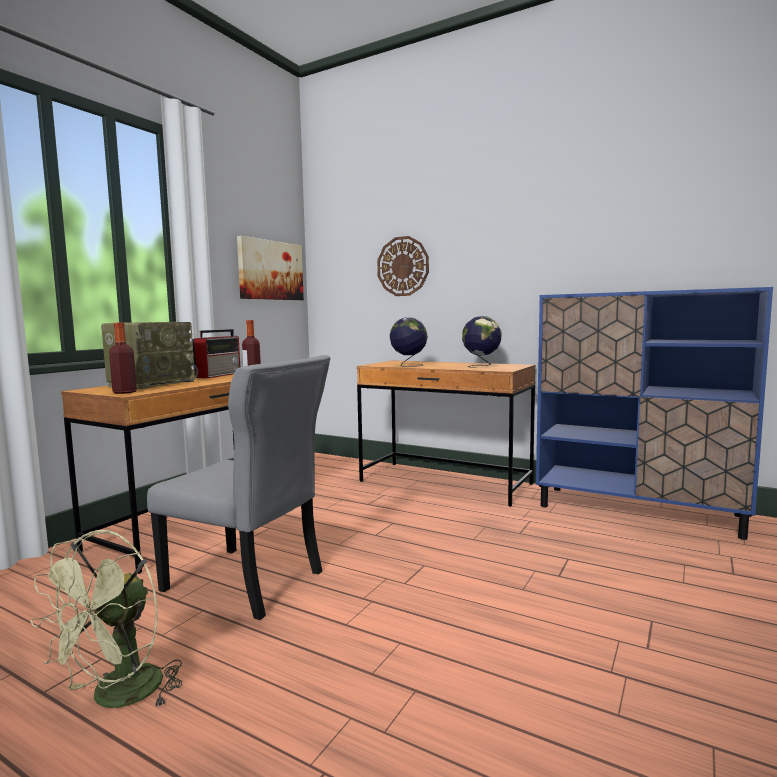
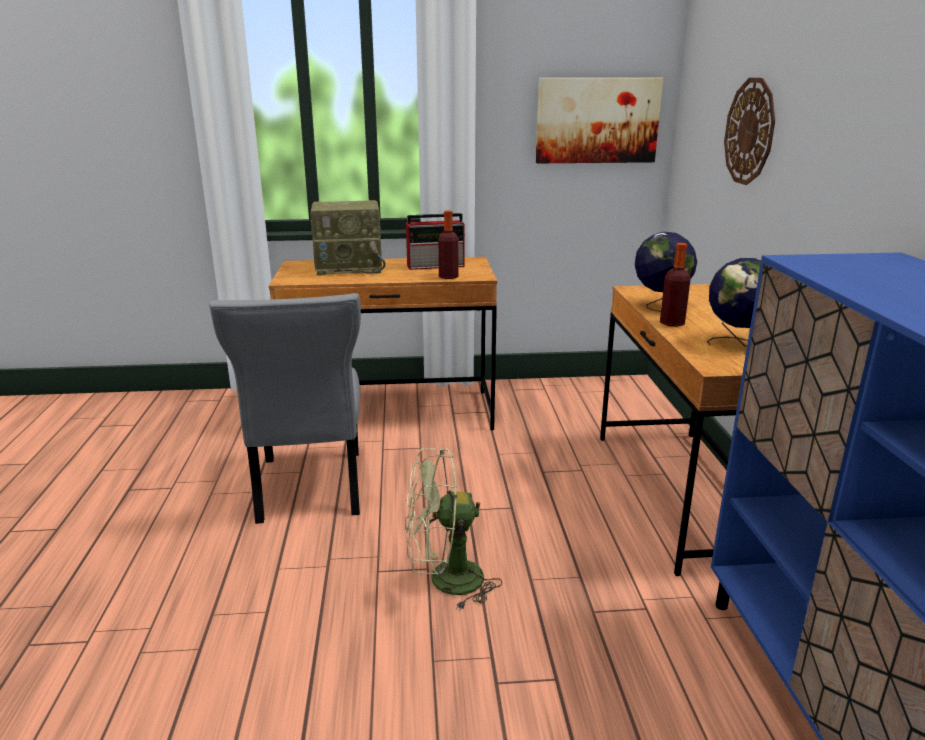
camera: 55 degrees right, 15 degrees up
(117, 698) = (133, 518): green fan -> green fan (445, 581)
(124, 392) = (292, 277): bottle -> bottle (672, 323)

